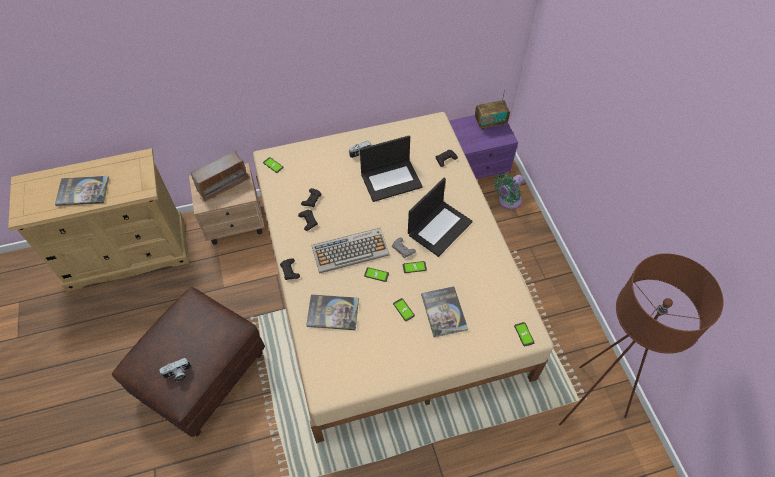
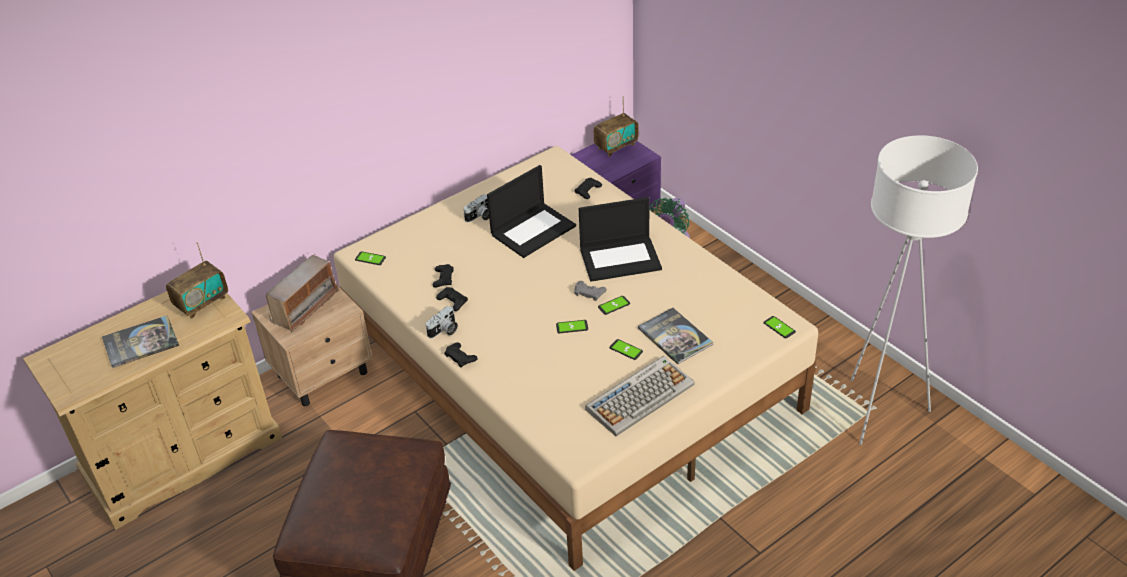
camera: 20 degrees left, 15 degrees down
(134, 173) = (202, 303): none -> radio
(178, 374) = (371, 518): camera -> camera (444, 331)
(333, 312) = (541, 380): book -> none
(351, 250) = (525, 313): keyboard -> keyboard (640, 396)
(439, 227) = (621, 258): laptop -> laptop turned 60 degrees clockwise
(587, 403) = (879, 412): brown floor lamp -> white floor lamp

